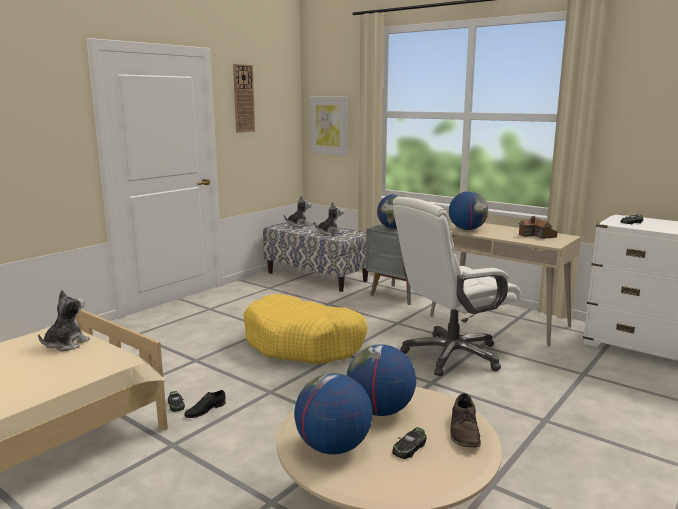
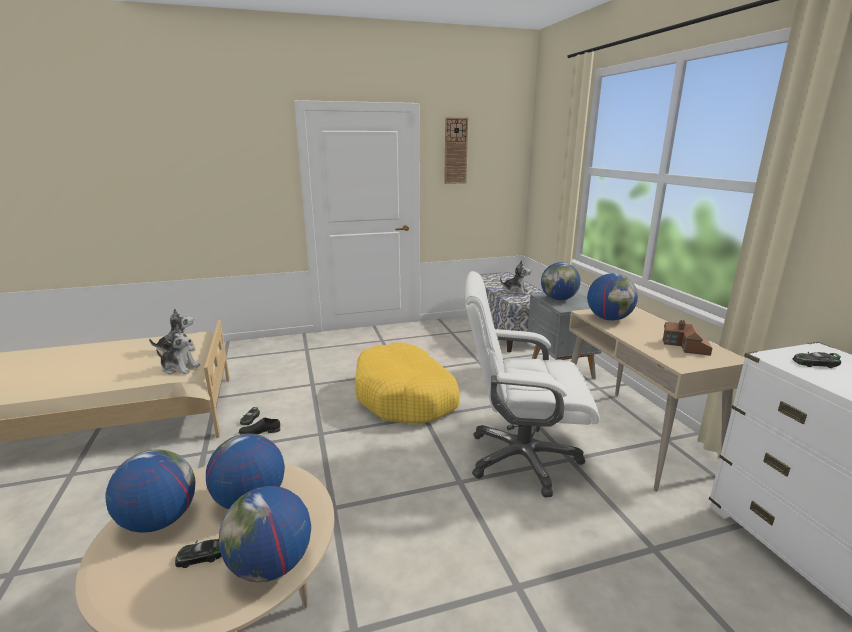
camera: 35 degrees right, 5 degrees up
(299, 225) = (502, 277): plush toy -> plush toy (179, 368)
(329, 125) = (546, 180): picture -> none
(464, 431) = (271, 566): brown shoe -> globe

